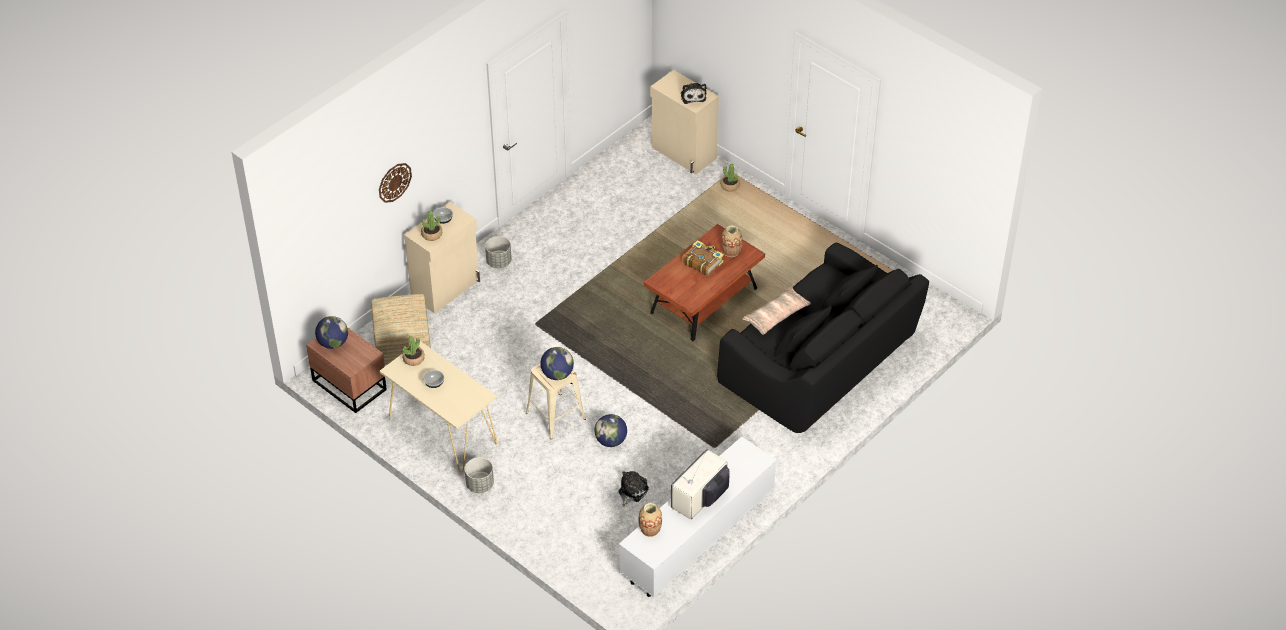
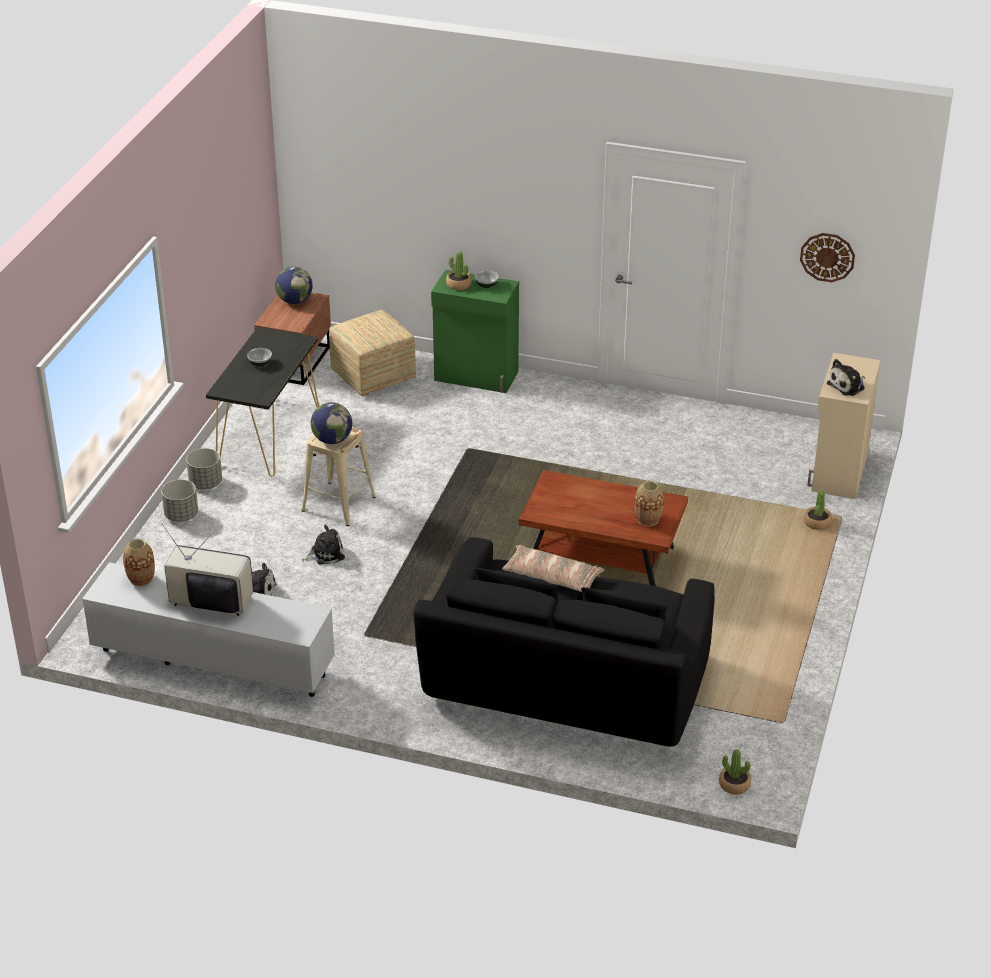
camera: 65 degrees right, 10 degrees down
(394, 182) = (446, 194): wall clock -> wall clock (827, 257)
(413, 358) = (288, 341): potted plant -> potted plant (734, 784)
(442, 430) = (268, 436): beige console table -> black console table
(446, 288) = (476, 377): beige cabinet -> green cabinet
(499, 262) = (544, 397): grey planter -> grey planter (181, 515)
(611, 441) = (325, 554): globe -> plush toy
(702, 262) = (611, 503): book -> none

